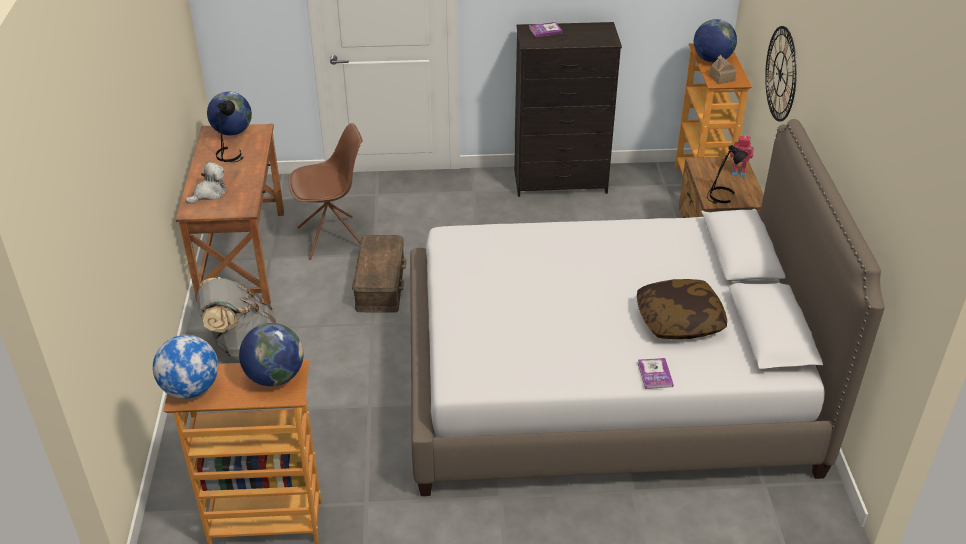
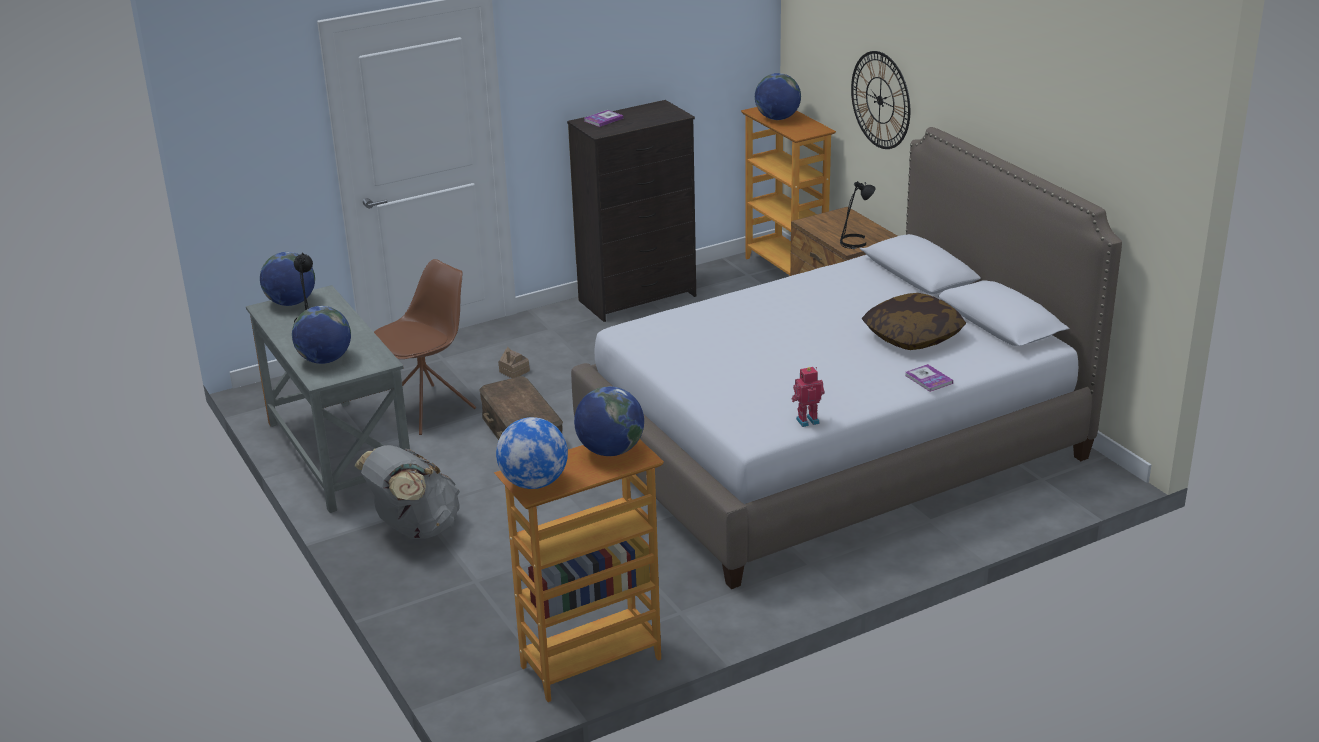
camera: 25 degrees left, 10 degrees down
(209, 193) = (325, 360): plush toy -> globe
(242, 258) = (338, 454): brown desk -> grey desk
(721, 78) = (801, 130): toy house -> toy house (514, 371)
(738, 172) = (852, 220): toy robot -> toy robot (807, 420)

